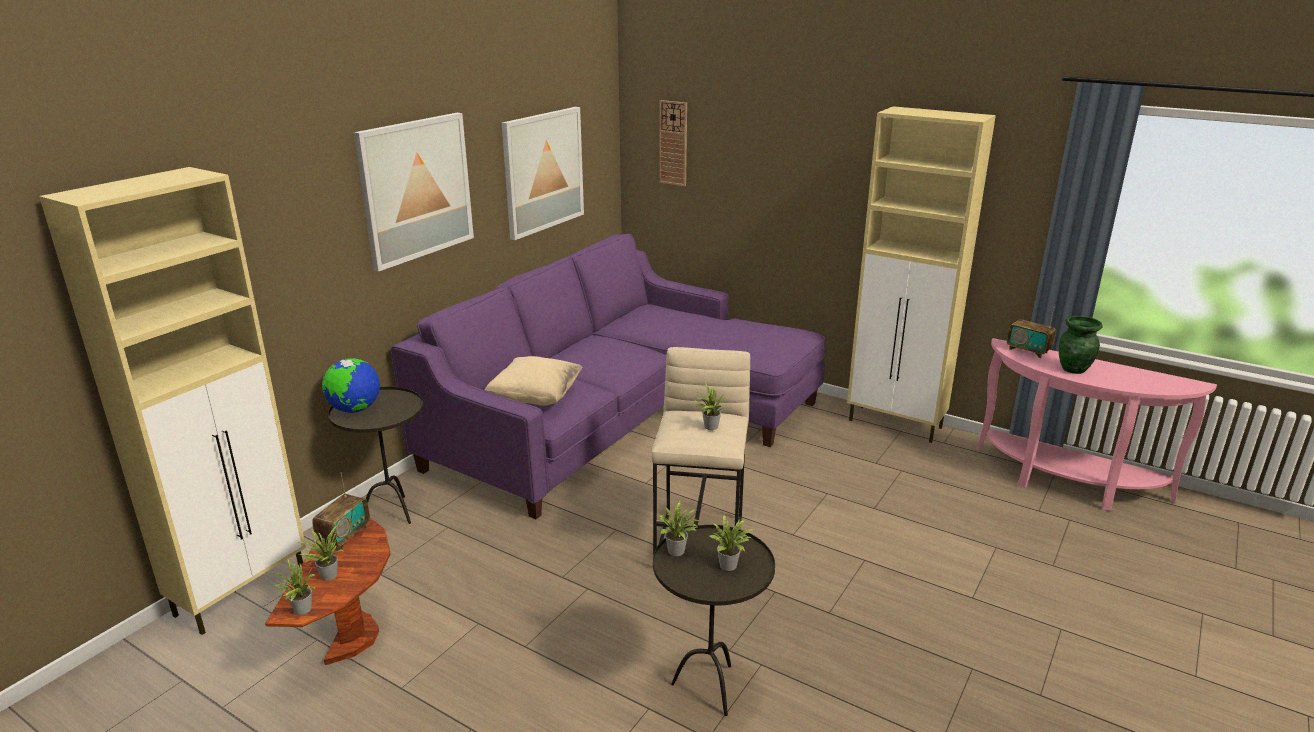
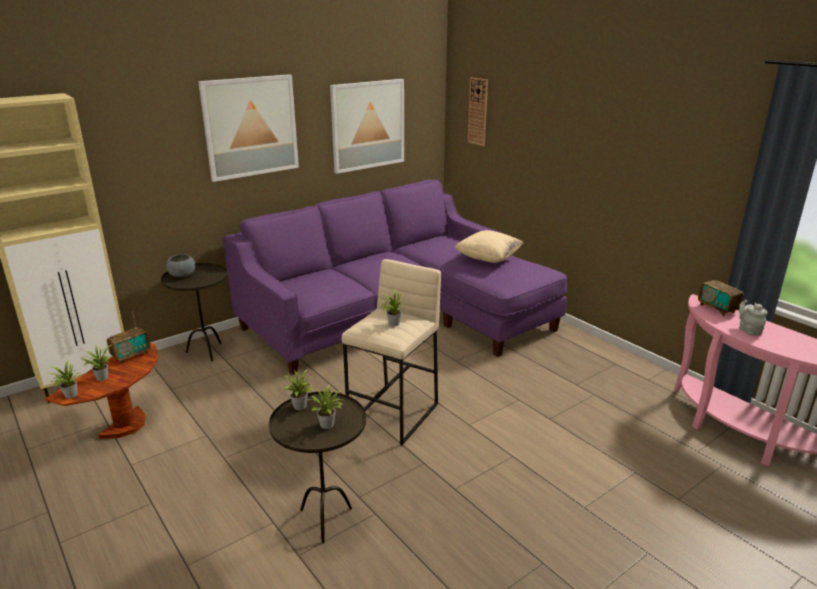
camera: 20 degrees right, 0 degrees up
(355, 409) = (182, 275): globe -> grey bowl
(536, 399) = (311, 288): beige pillow -> beige pillow (488, 259)
(896, 424) = (615, 358): beige cabinet -> none
(1074, 369) = (748, 330): green vase -> grey teapot

